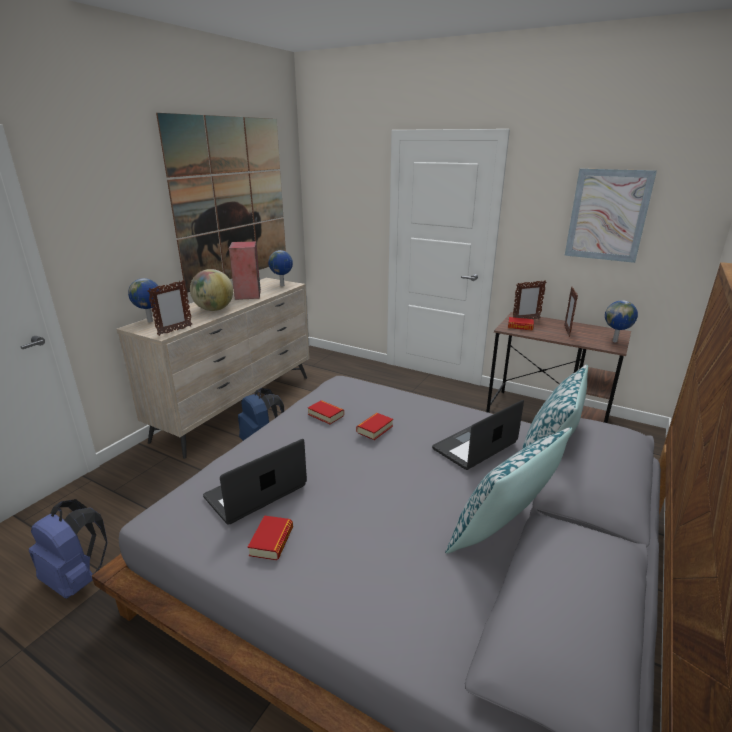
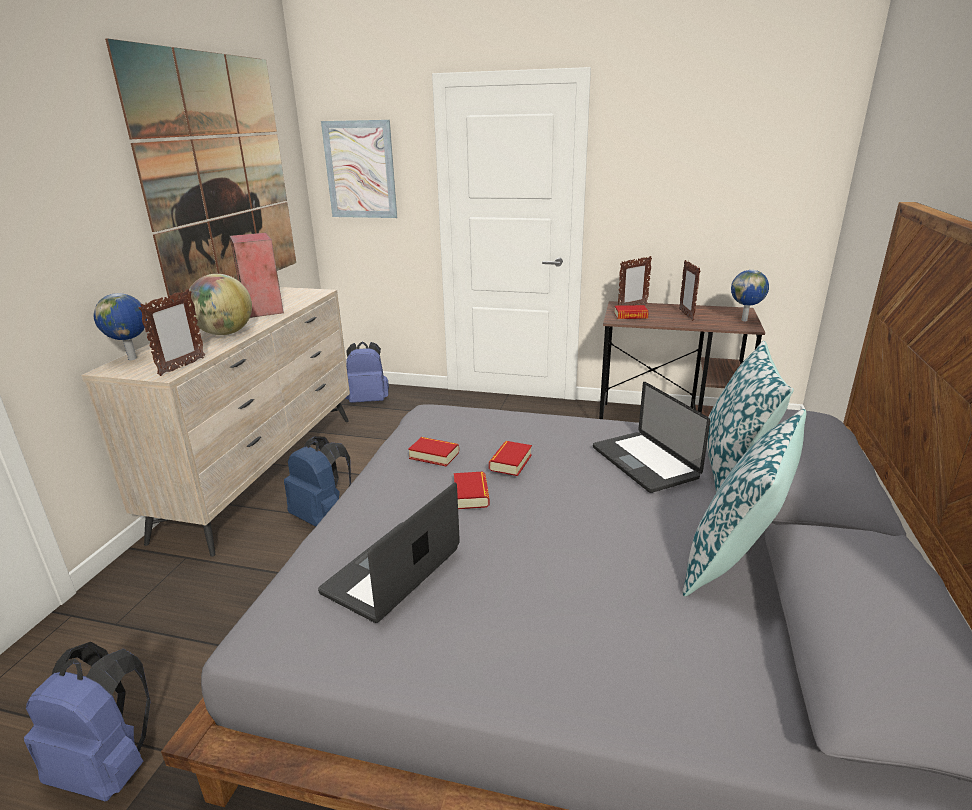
camera: 15 degrees left, 0 degrees up
(271, 541) = (452, 632): book -> book (471, 495)
(282, 285) = (305, 294): globe -> none
(327, 364) = (368, 400): none -> blue backpack
(475, 446) = (644, 462): laptop -> laptop turned 60 degrees counterclockwise
(607, 215) = (717, 170): picture -> picture (360, 170)

